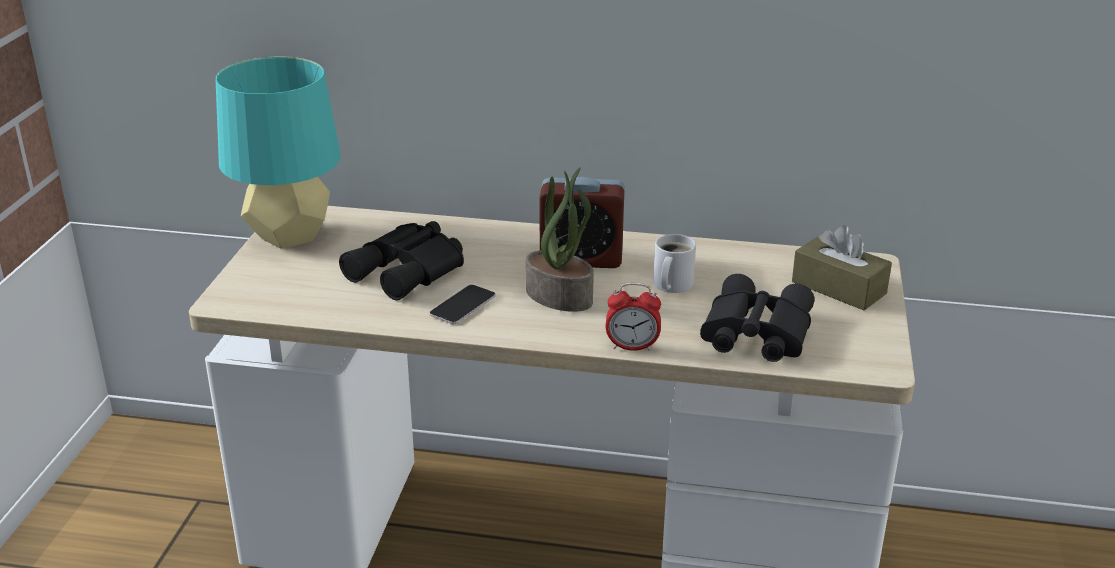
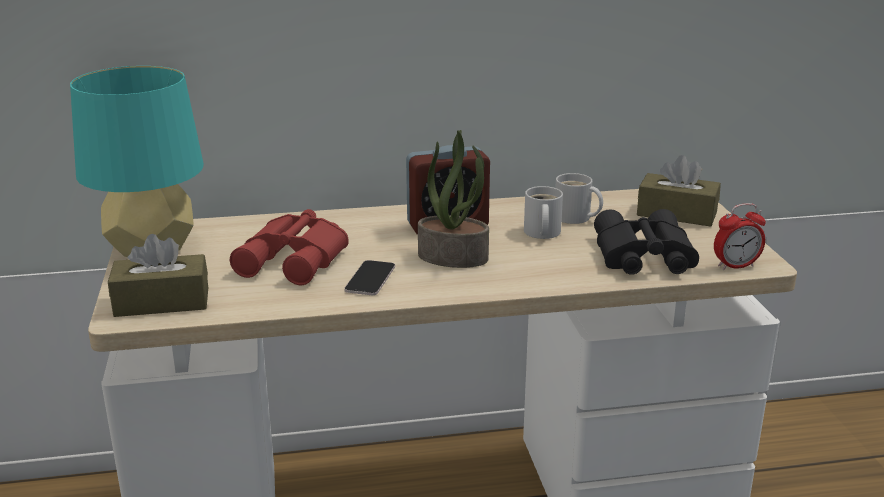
camera: 20 degrees left, 5 degrees down
(264, 294) = (162, 302): none -> brown tissue box
(409, 271) = (296, 259): black binoculars -> red binoculars
(632, 347) = (550, 285): alarm clock -> alarm clock (735, 266)
(721, 273) = (575, 218): none -> white mug

